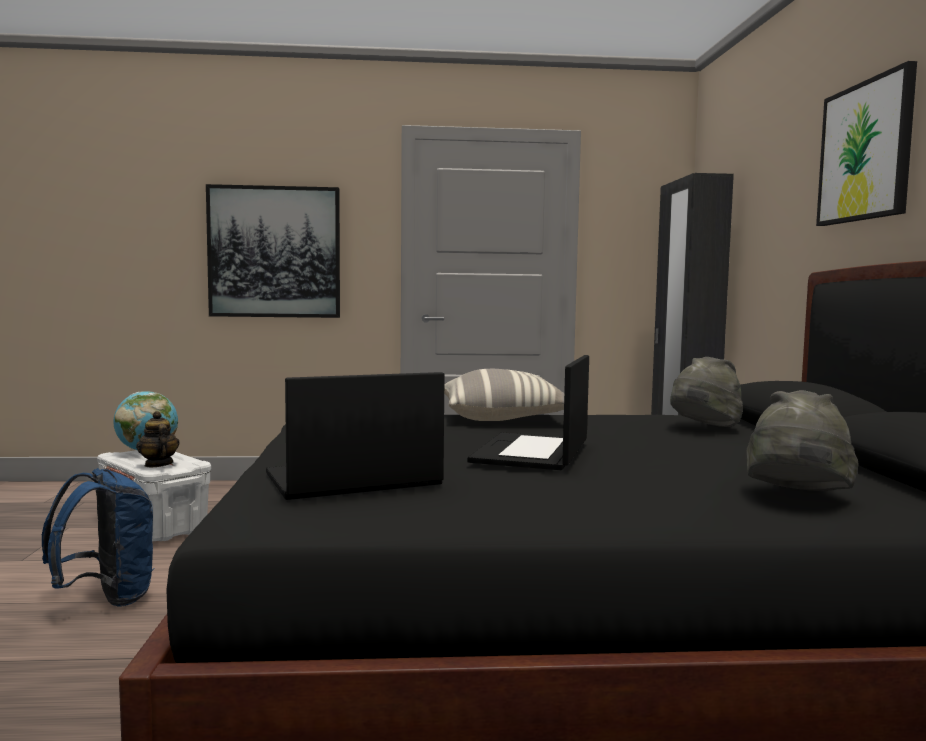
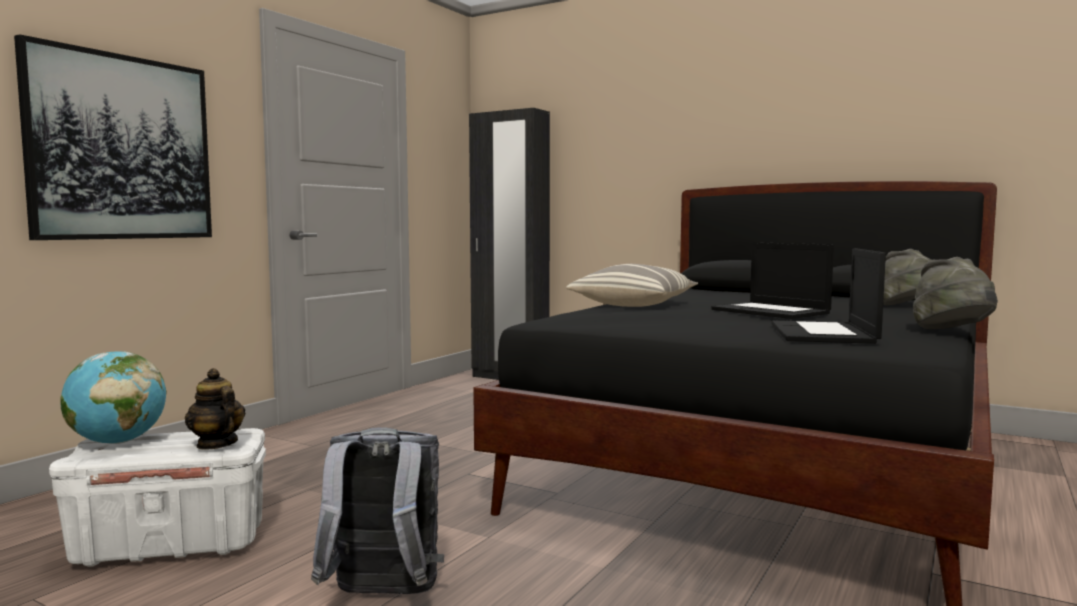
camera: 55 degrees left, 0 degrees up
(107, 598) = (383, 597): blue backpack -> grey backpack
(158, 464) = (216, 444): teapot -> teapot turned 45 degrees clockwise
(704, 429) = (722, 294): grey hat -> grey hat (953, 333)
(865, 151) = (711, 112): picture -> none

